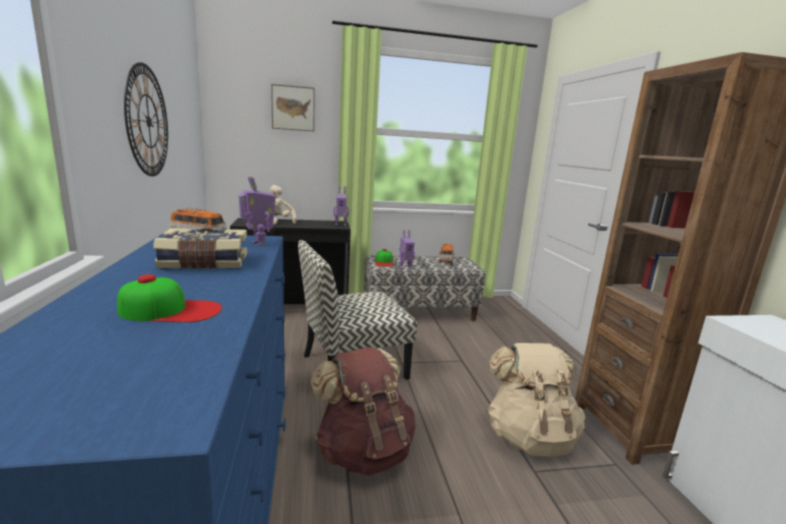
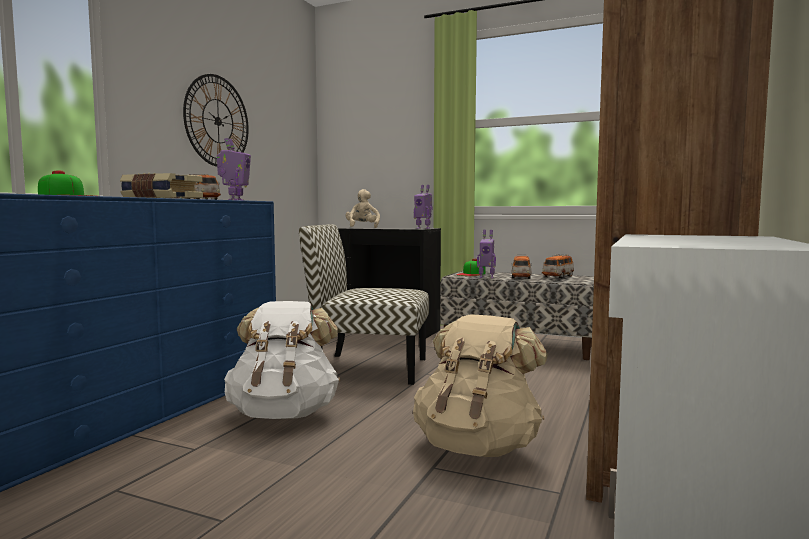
camera: 35 degrees right, 10 degrees down
(293, 108) = (393, 112): picture -> none
(364, 451) = (284, 414): brown backpack -> white backpack
(426, 265) = (521, 277): none -> toy car

